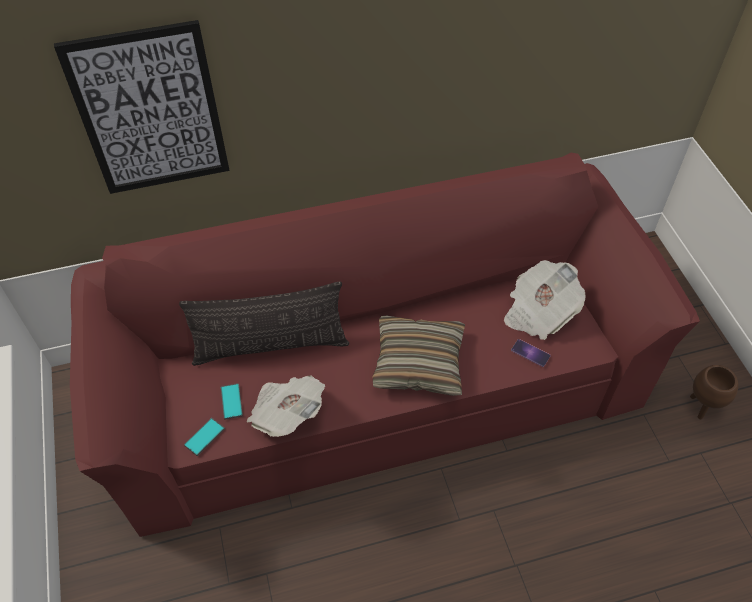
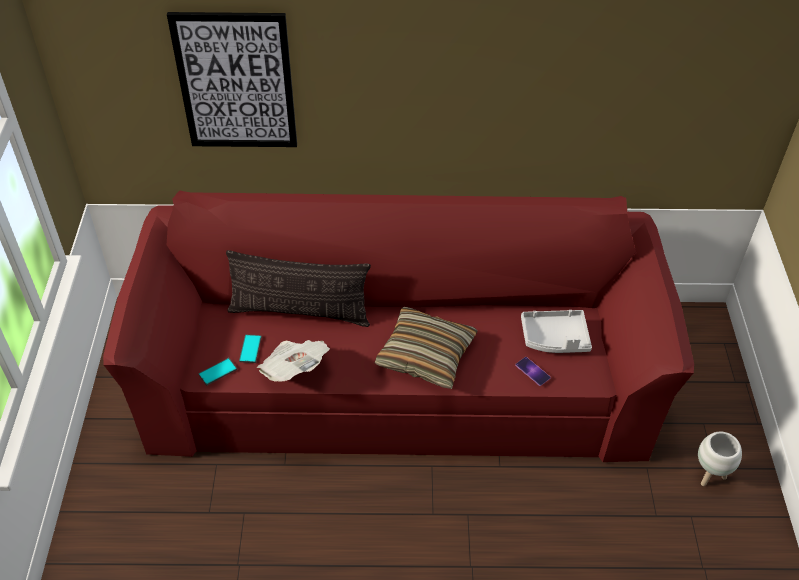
camera: 15 degrees right, 5 degrees down
(539, 312) = (555, 338): newspaper -> grey tray
(702, 407) = (709, 475): brown planter -> white planter

